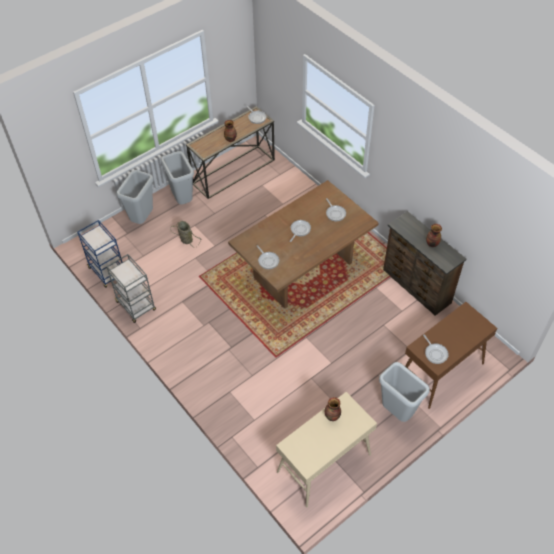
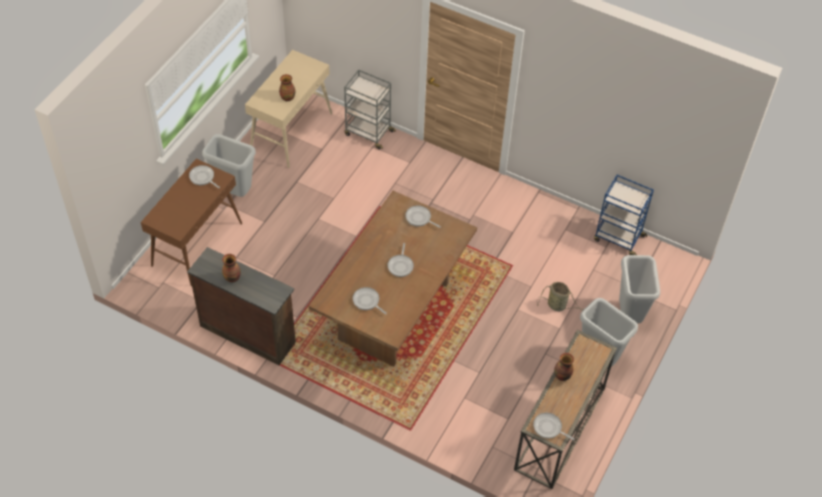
camera: 155 degrees right, 0 degrees up
(136, 306) = (558, 212): grey cart -> grey cart (368, 133)

